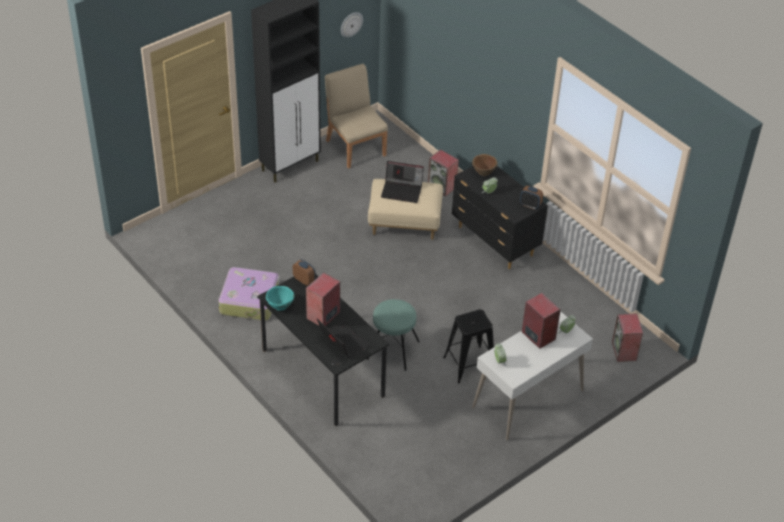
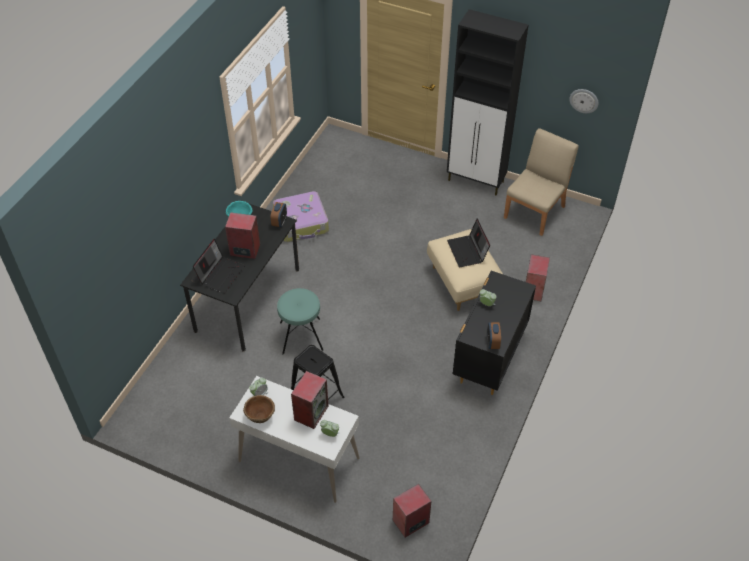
camera: 65 degrees right, 5 degrees up
(483, 172) = (512, 289): brown bowl -> brown bowl (260, 416)

